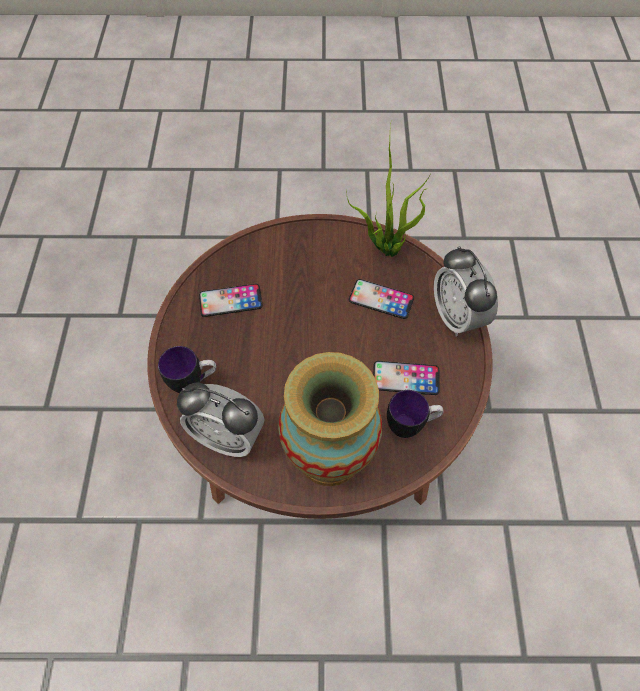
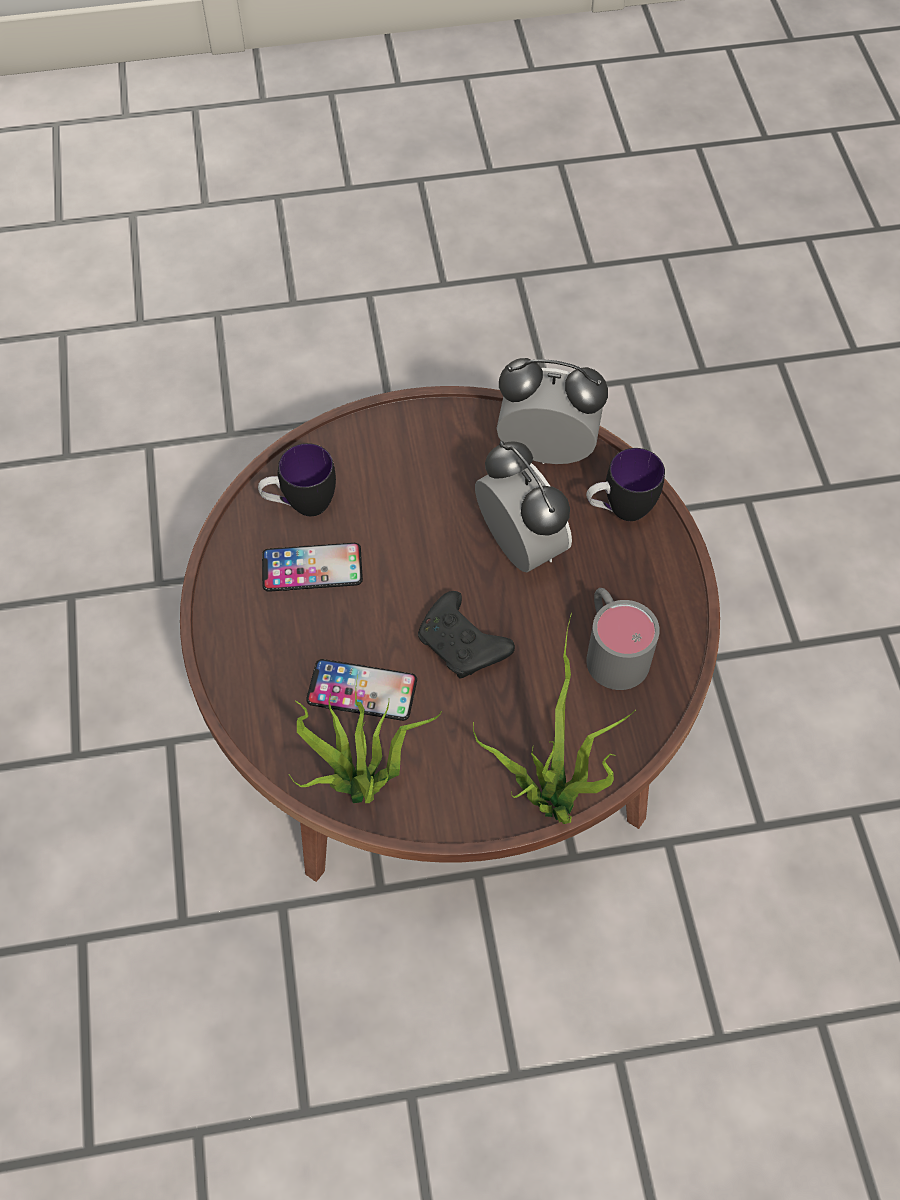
camera: 170 degrees right, 0 degrees up
(230, 300) = (612, 648): phone -> grey mug
(290, 230) = (549, 798): none -> potted plant
(317, 315) = (463, 645): none -> black game controller
(328, 455) = (408, 455): vase -> none
(457, 317) = (233, 671): alarm clock -> alarm clock (520, 547)

